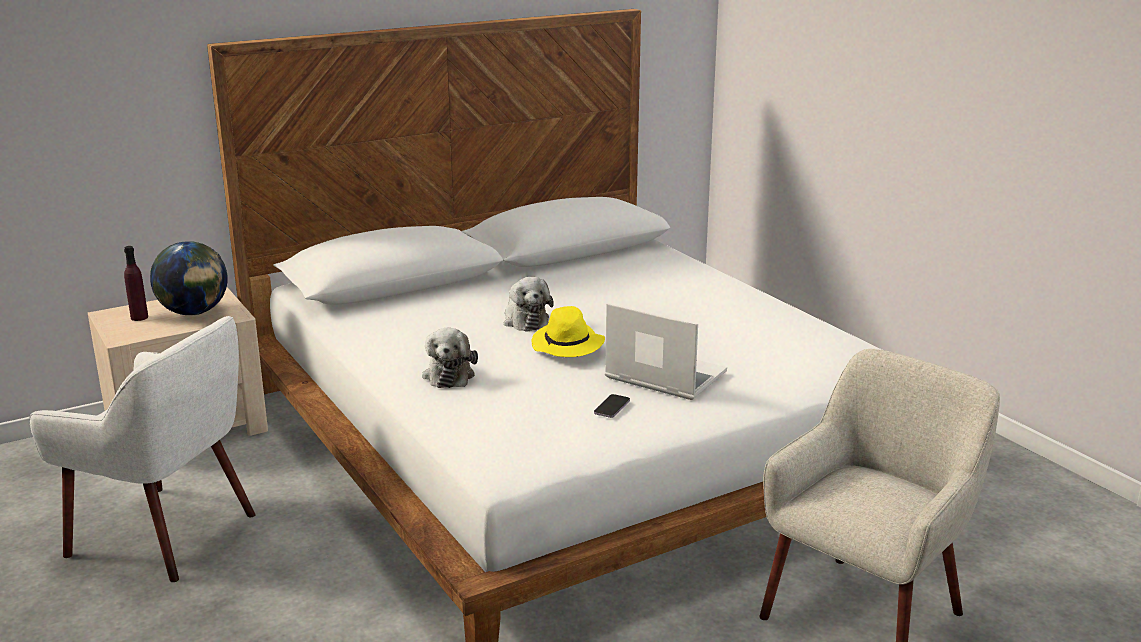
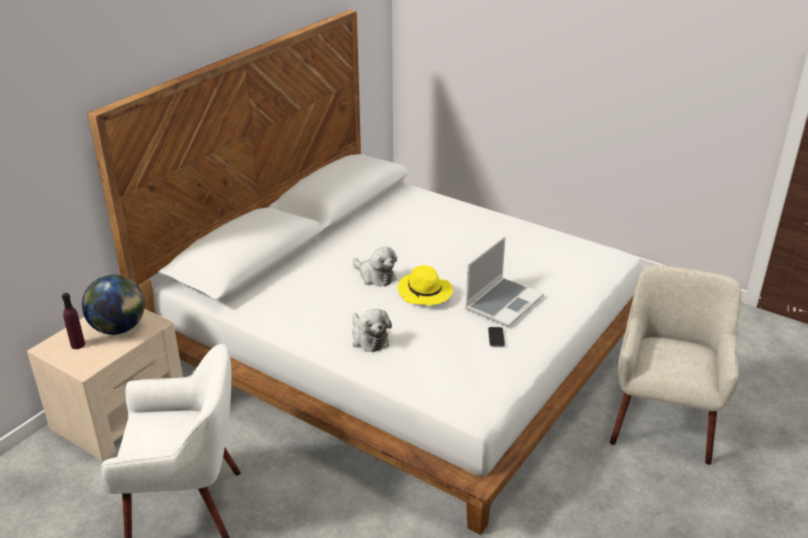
camera: 25 degrees left, 10 degrees up
(663, 376) = (503, 302): laptop -> laptop turned 120 degrees clockwise

